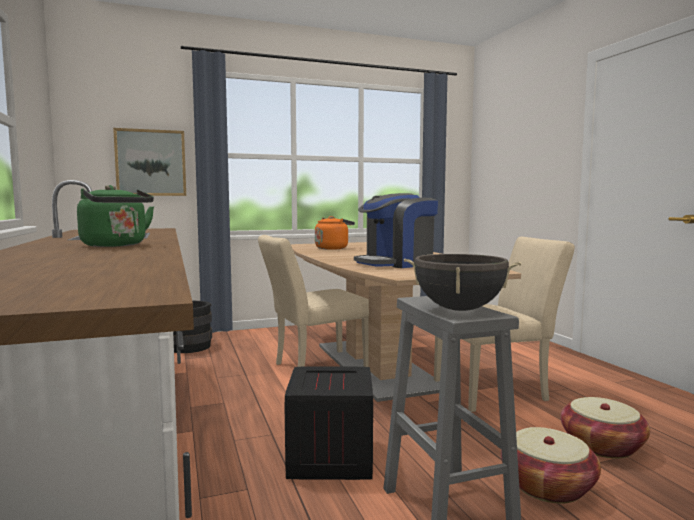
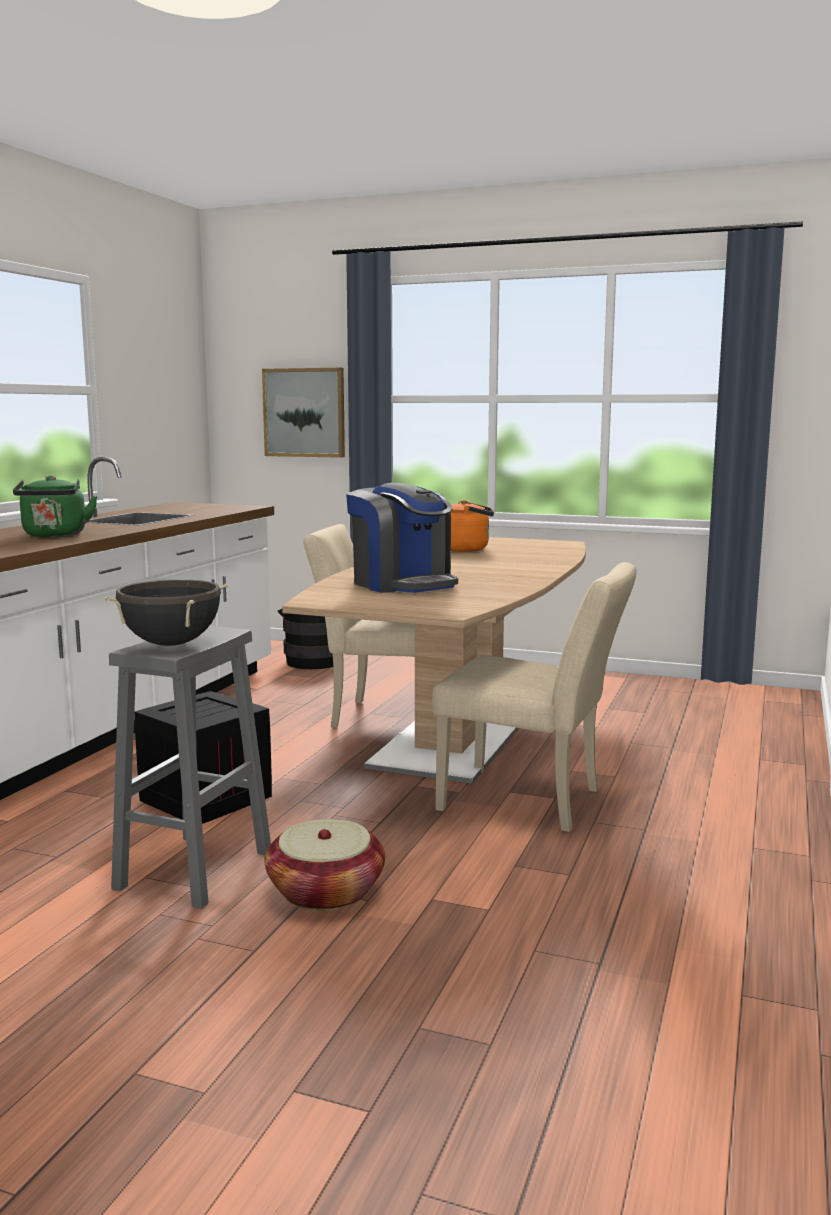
camera: 40 degrees right, 5 degrees up
(396, 263) = (403, 584): coffee machine -> coffee machine turned 135 degrees counterclockwise
(602, 446) = (489, 891): basket -> none

